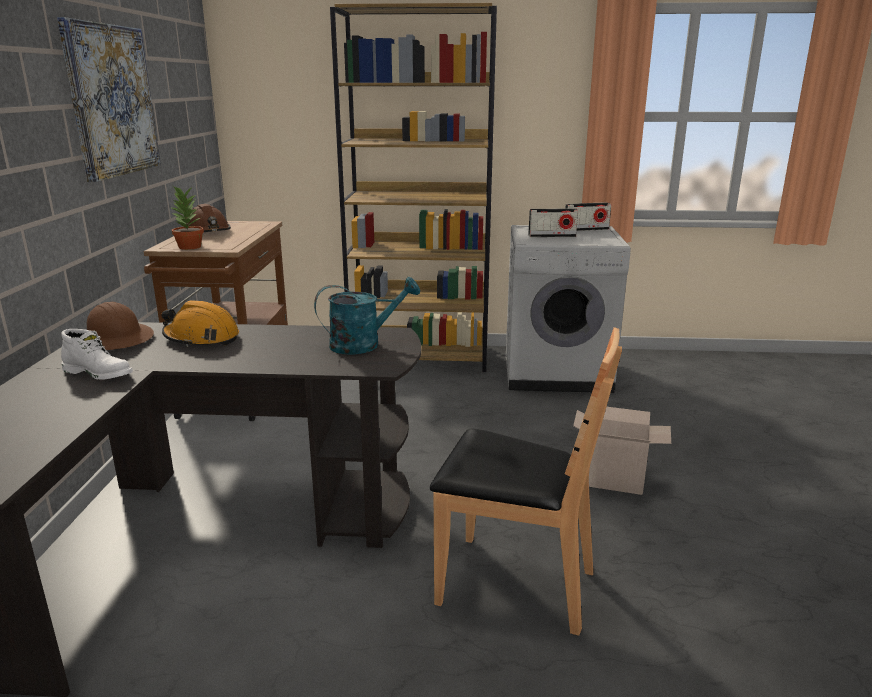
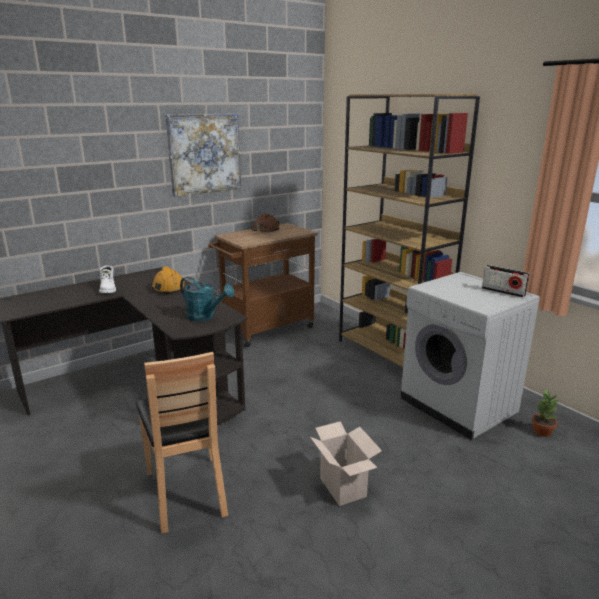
camera: 50 degrees right, 0 degrees up
(115, 339) = (146, 276): brown hard hat -> none
(189, 247) = (234, 237): potted plant -> potted plant (542, 431)
(552, 236) = (458, 288): radio -> none

